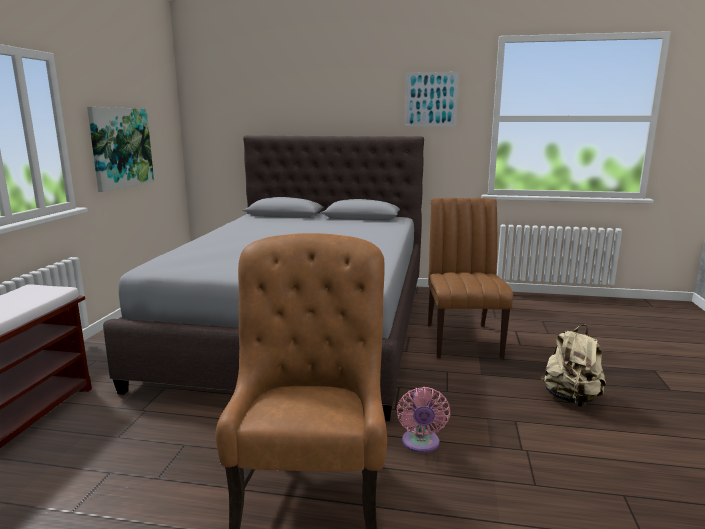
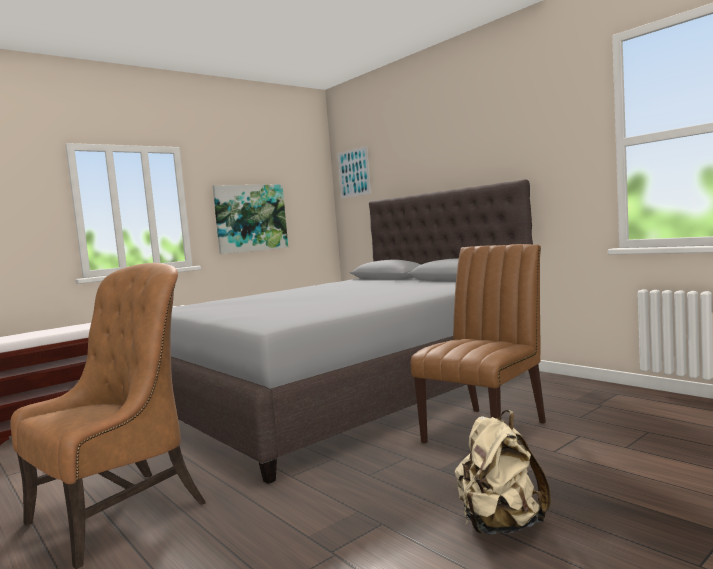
camera: 40 degrees right, 10 degrees down
(420, 444) = (253, 511): pink fan -> none
(431, 99) = (538, 133): picture -> picture (353, 173)

